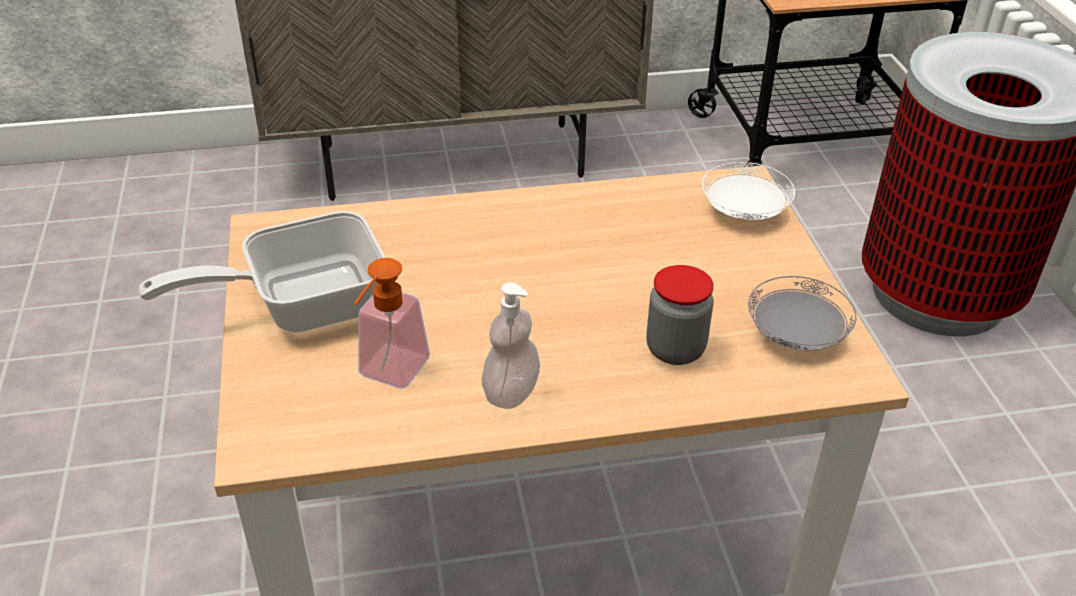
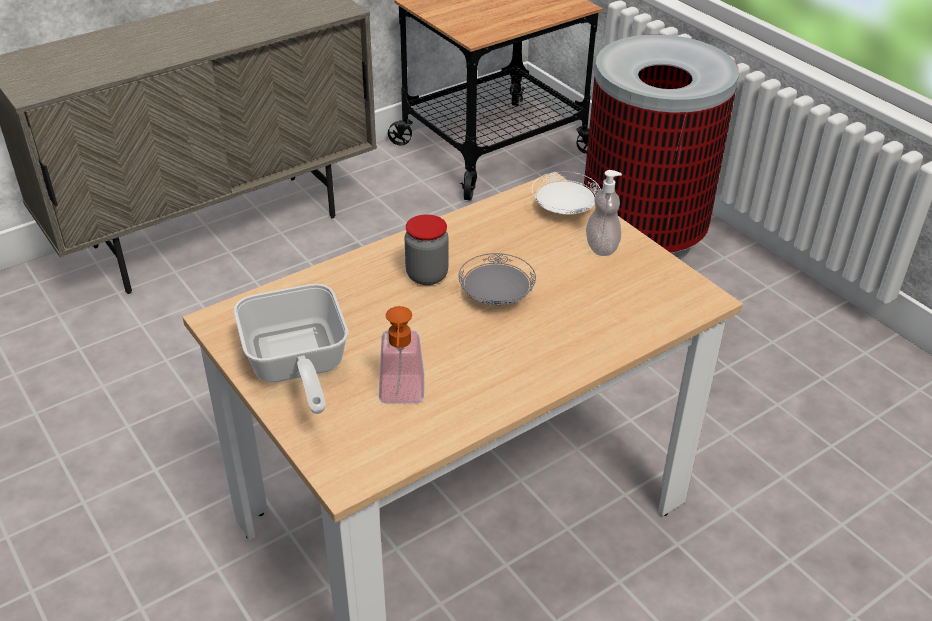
camera: 25 degrees left, 0 degrees up
(300, 305) = (296, 367): frying pan -> frying pan turned 60 degrees counterclockwise
(511, 392) = (495, 381): soap dispenser -> soap dispenser (601, 247)
(675, 349) = (583, 317): jar -> jar (427, 275)
(796, 335) = (652, 284): grey plate -> grey plate (496, 296)

